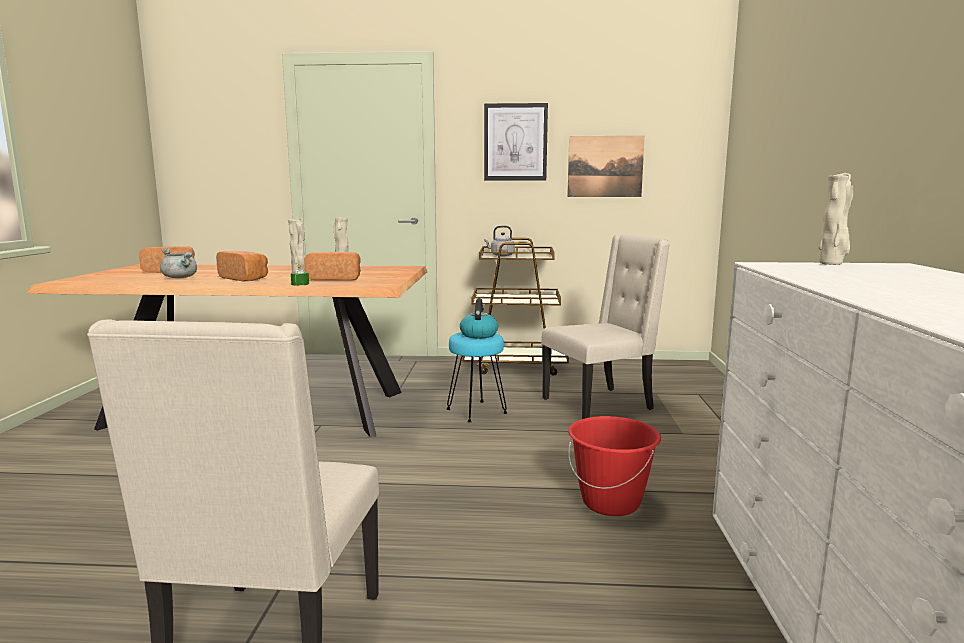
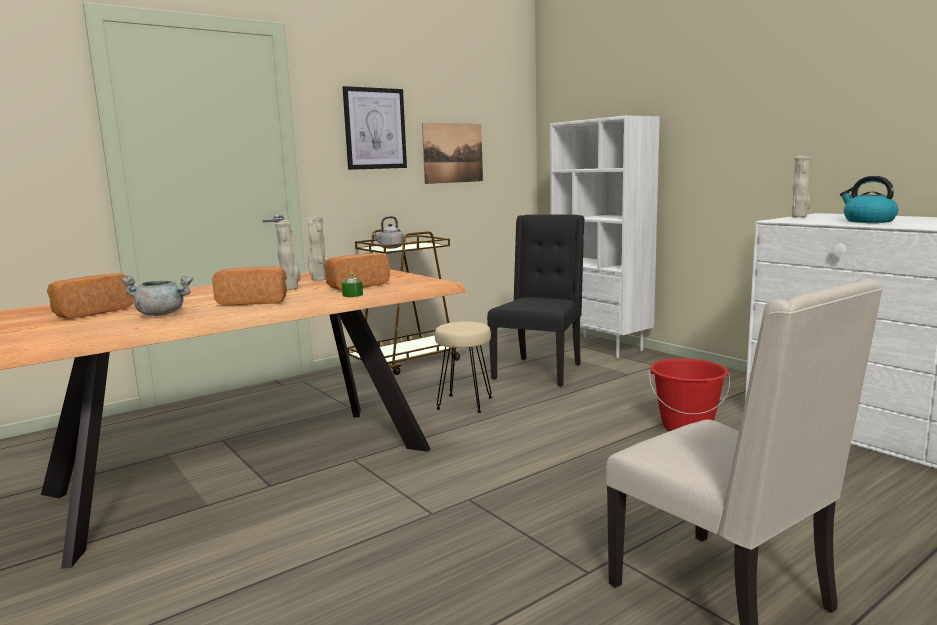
camera: 40 degrees left, 0 degrees up
(476, 412) = (465, 404): turquoise stool -> beige stool
(478, 334) = (463, 325): kettle -> kettle (868, 221)
(599, 404) = (539, 371): beige chair -> black chair
(719, 399) = (601, 346): none -> white bookcase

